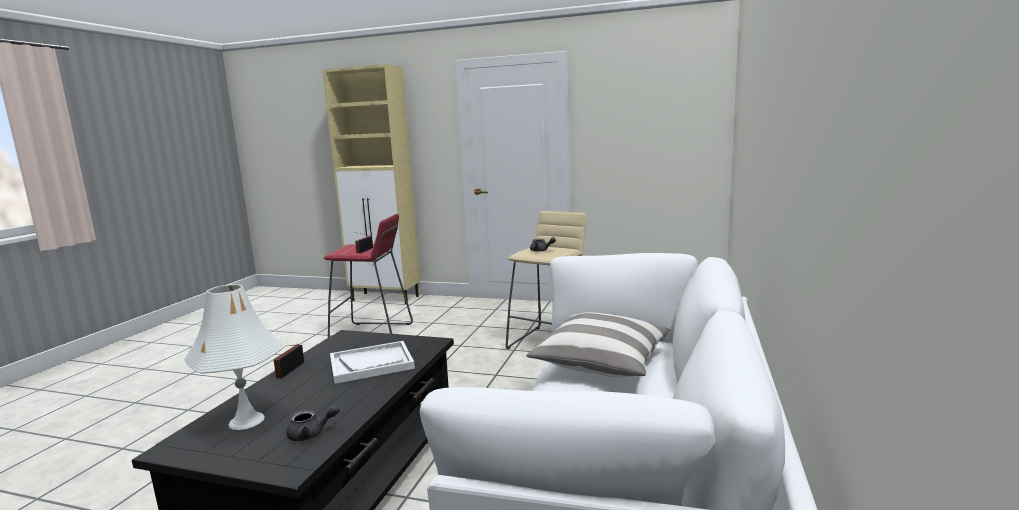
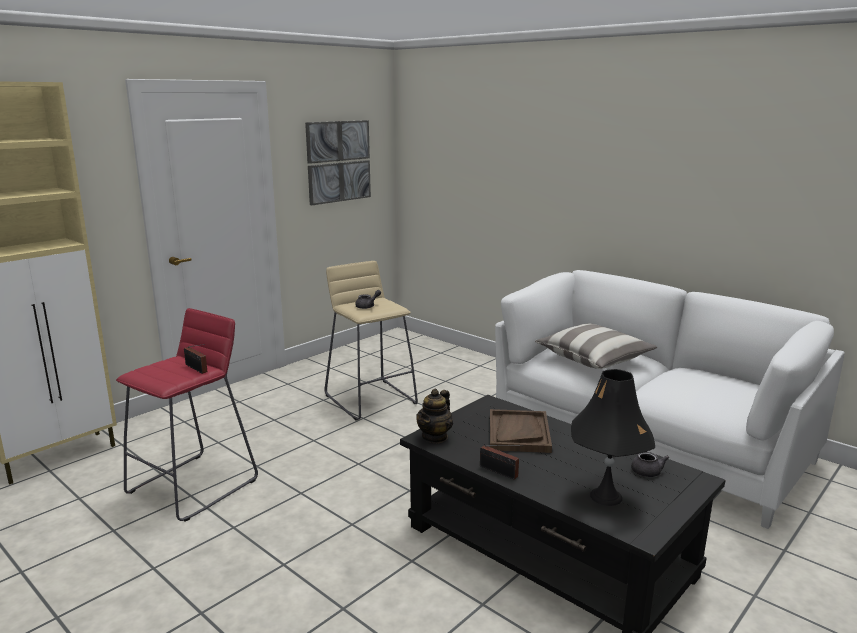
camera: 65 degrees left, 5 degrees up
(246, 421) = (606, 496): white table lamp -> black table lamp
(348, 338) = (435, 437): none -> teapot
(371, 364) = (518, 433): white tray -> brown tray
(646, 122) = (338, 161): none -> picture

